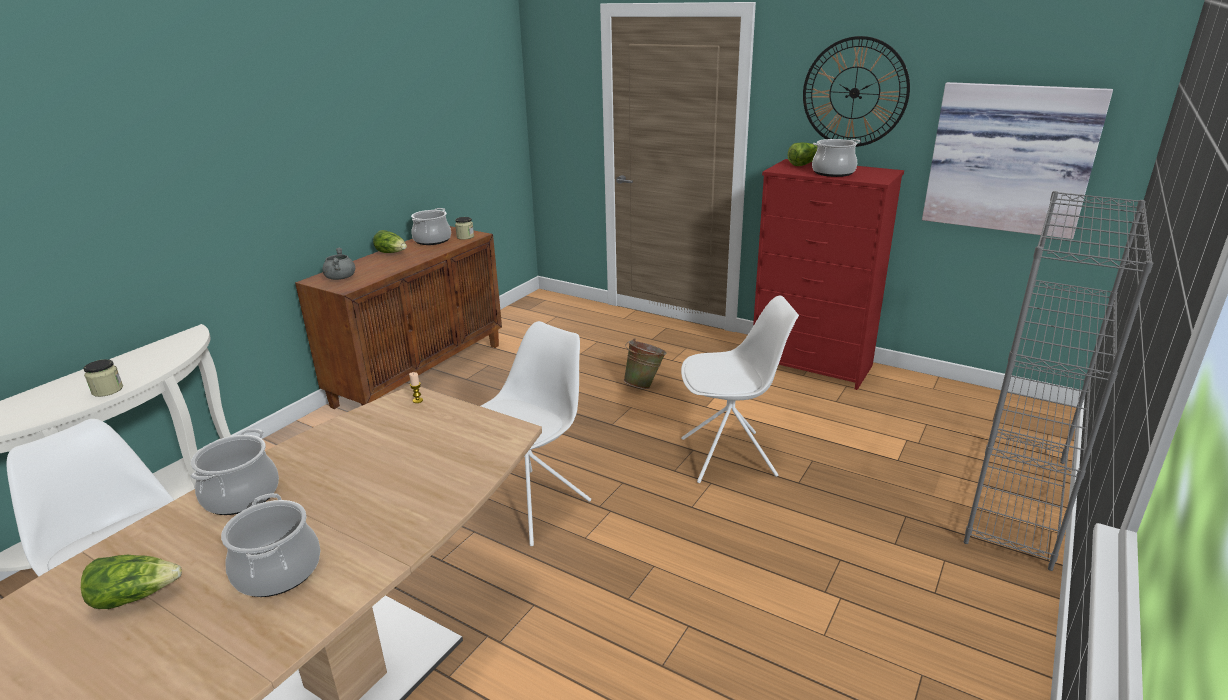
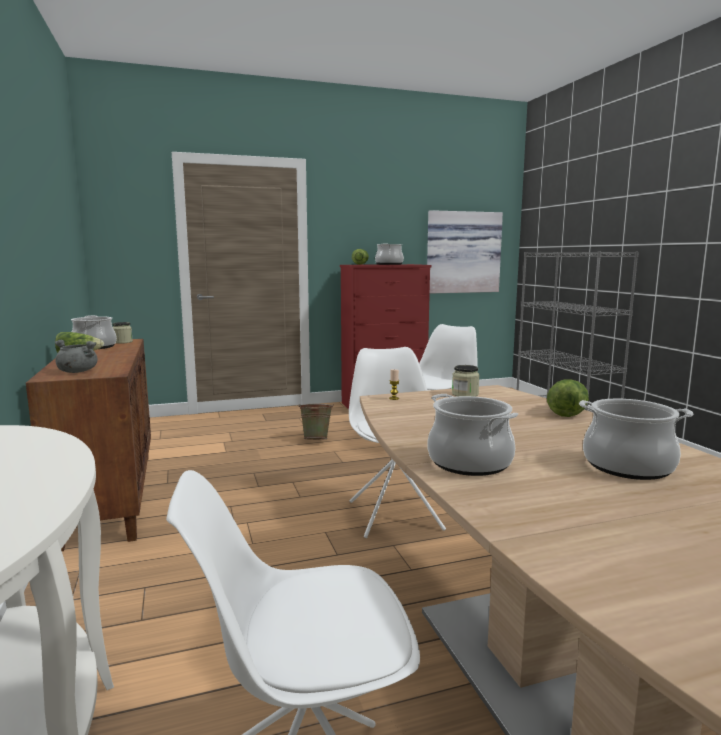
camera: 50 degrees left, 15 degrees down
(107, 390) = (53, 482): jar -> jar (465, 394)
(136, 596) = (625, 521): lettuce -> lettuce (567, 412)
(854, 93) = (377, 219): wall clock -> none

